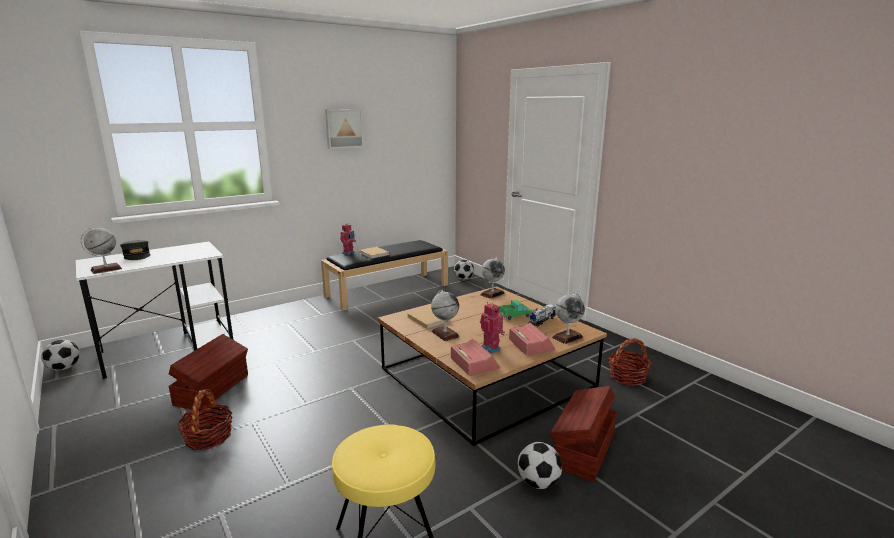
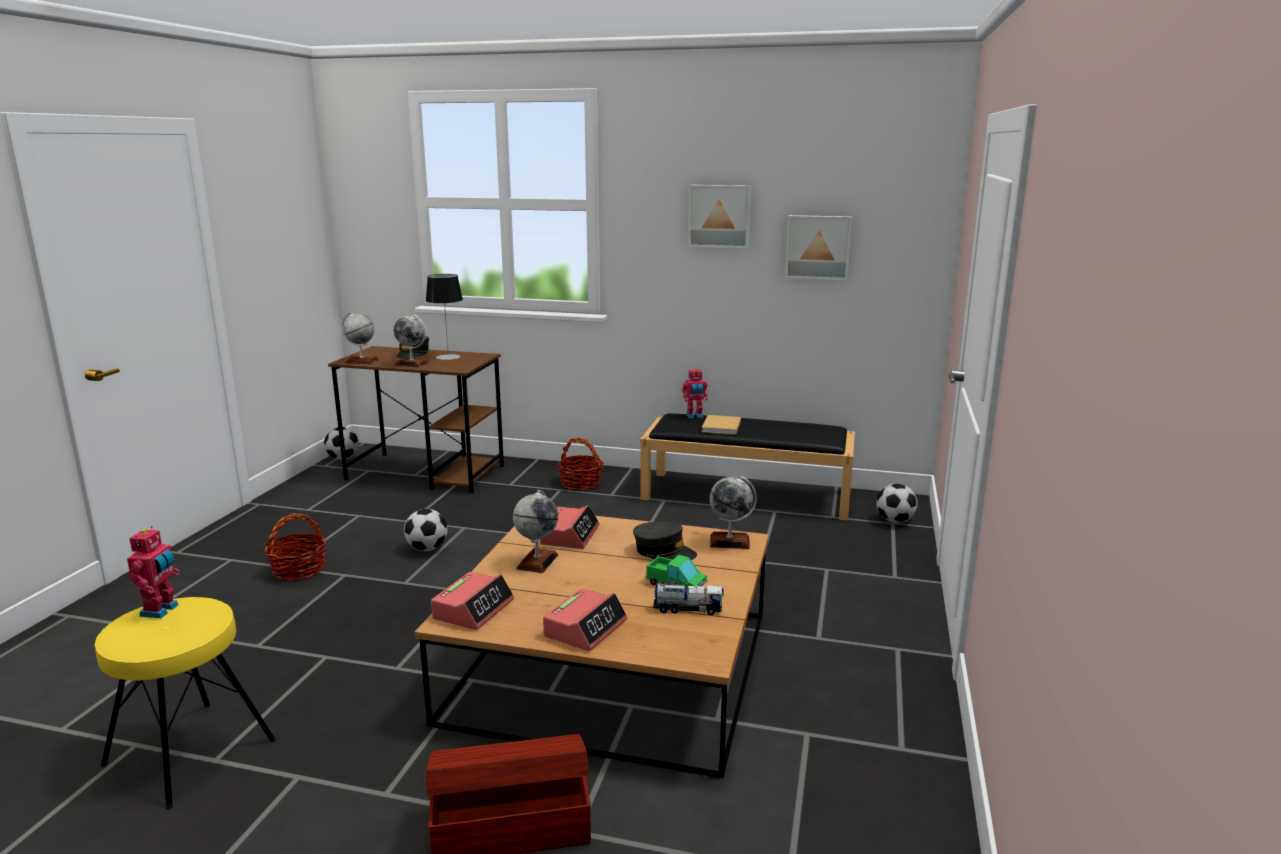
camera: 50 degrees right, 0 degrees up
(169, 349) = (427, 473): white desk -> brown desk
(175, 251) = (448, 357): none -> table lamp
(213, 389) = (380, 528): brown storage box -> none
(397, 143) = (818, 247): none -> picture
(428, 319) = (570, 535): beige book -> alarm clock
(481, 307) = (664, 552): none -> grey cap
(491, 348) = (536, 605): toy robot -> toy robot (161, 610)
(538, 483) = (389, 812): football -> football (427, 549)
(567, 337) = (656, 648): globe -> globe (412, 363)
(628, 377) = (803, 801): basket -> basket (581, 483)

